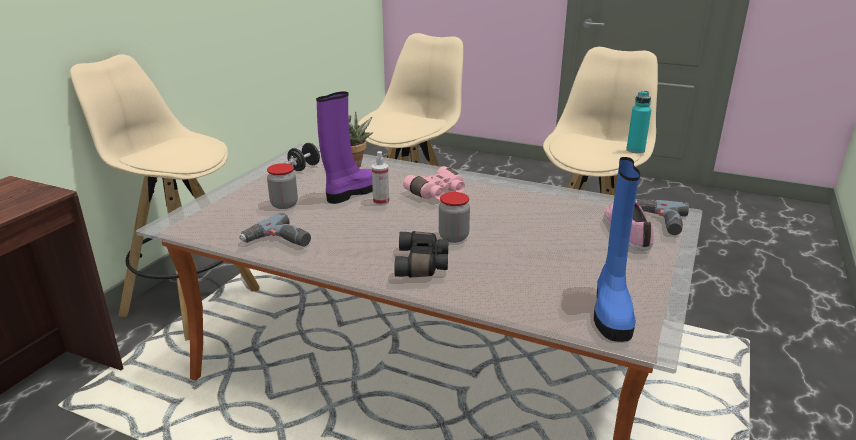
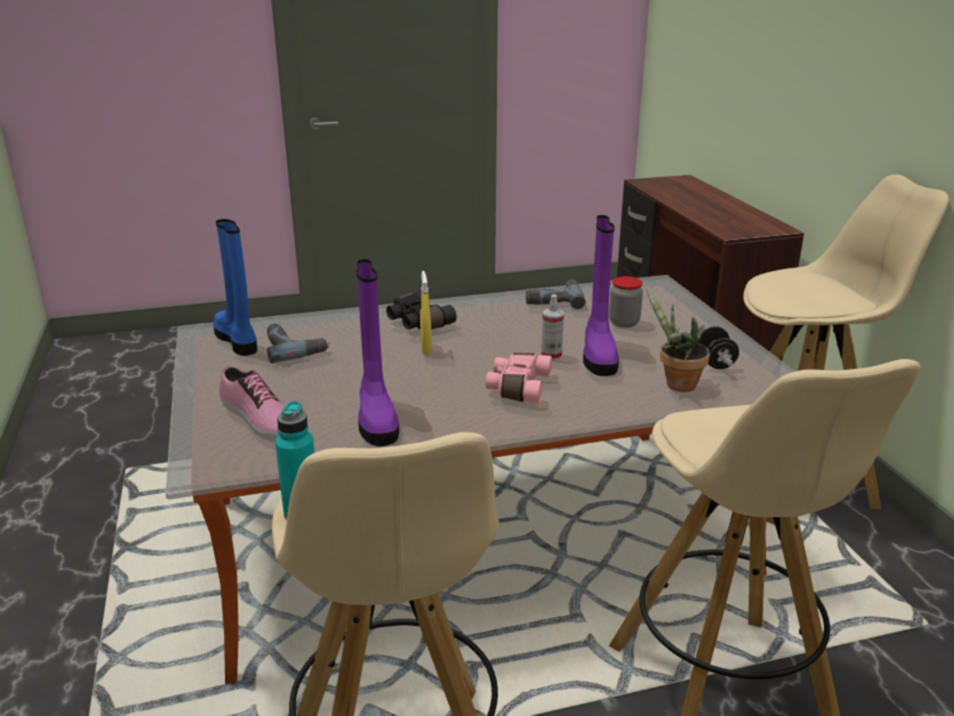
camera: 140 degrees right, 0 degrees up
(453, 237) = (426, 349): jar -> yellow spray bottle
(547, 205) = (376, 418): none -> purple boot
(660, 222) = (221, 445): power drill -> power drill (294, 348)

